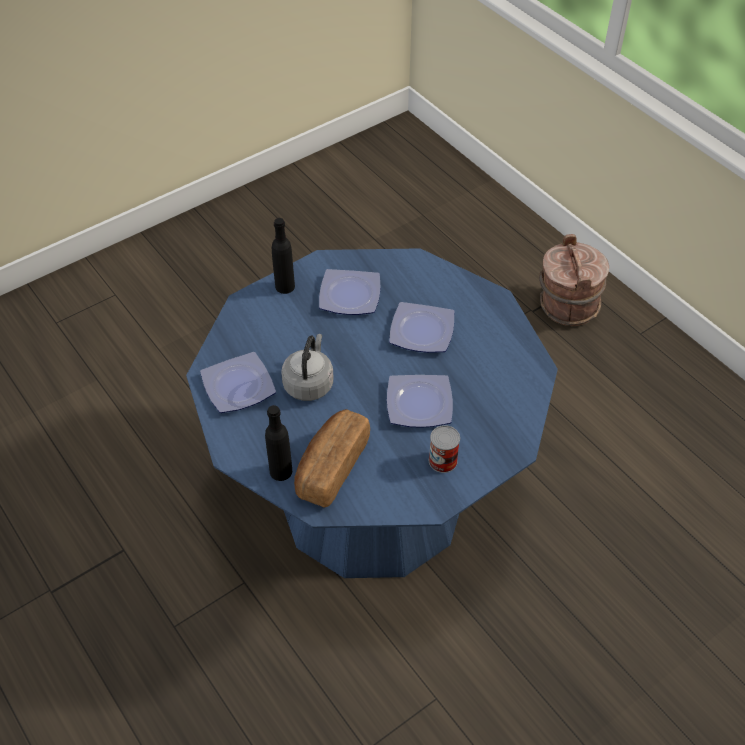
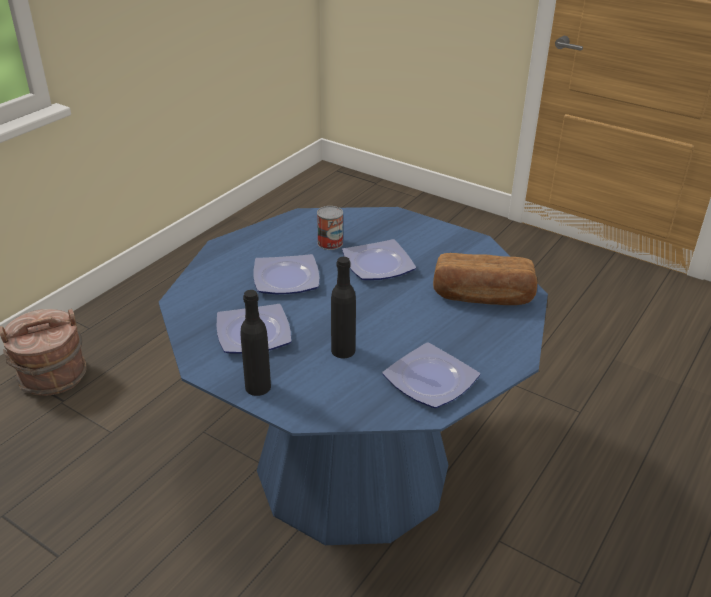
camera: 110 degrees left, 15 degrees down
(281, 471) = (509, 323): black bottle -> black bottle (343, 350)
(309, 383) = (394, 332): grey kettle -> none
(443, 460) = (430, 244): can -> can (330, 243)

